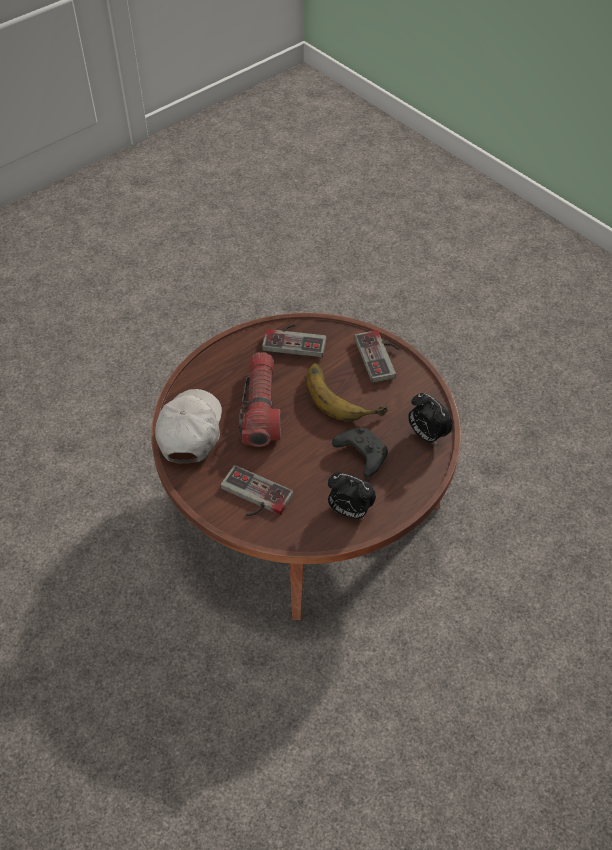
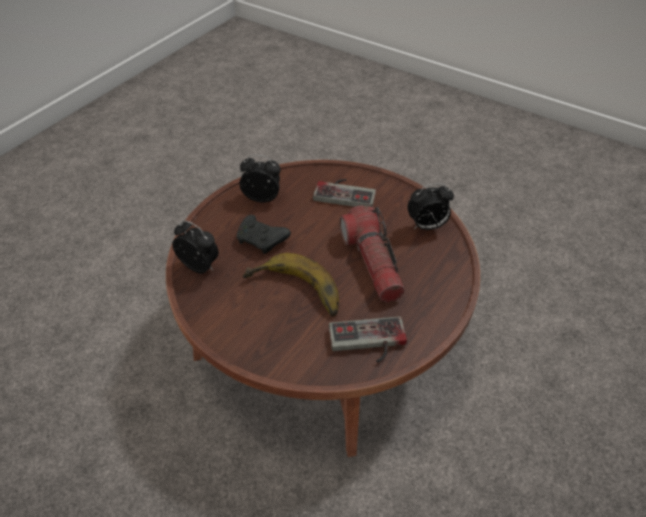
camera: 165 degrees right, 5 degrees down
(190, 431) = (426, 226): white cap -> alarm clock
(381, 356) = (260, 343): game controller -> none

